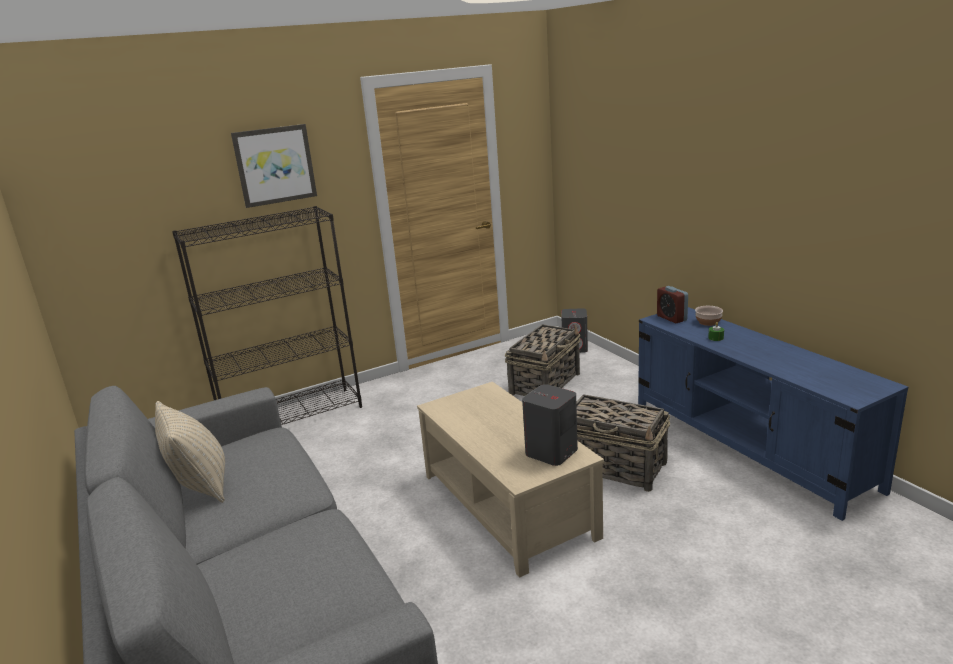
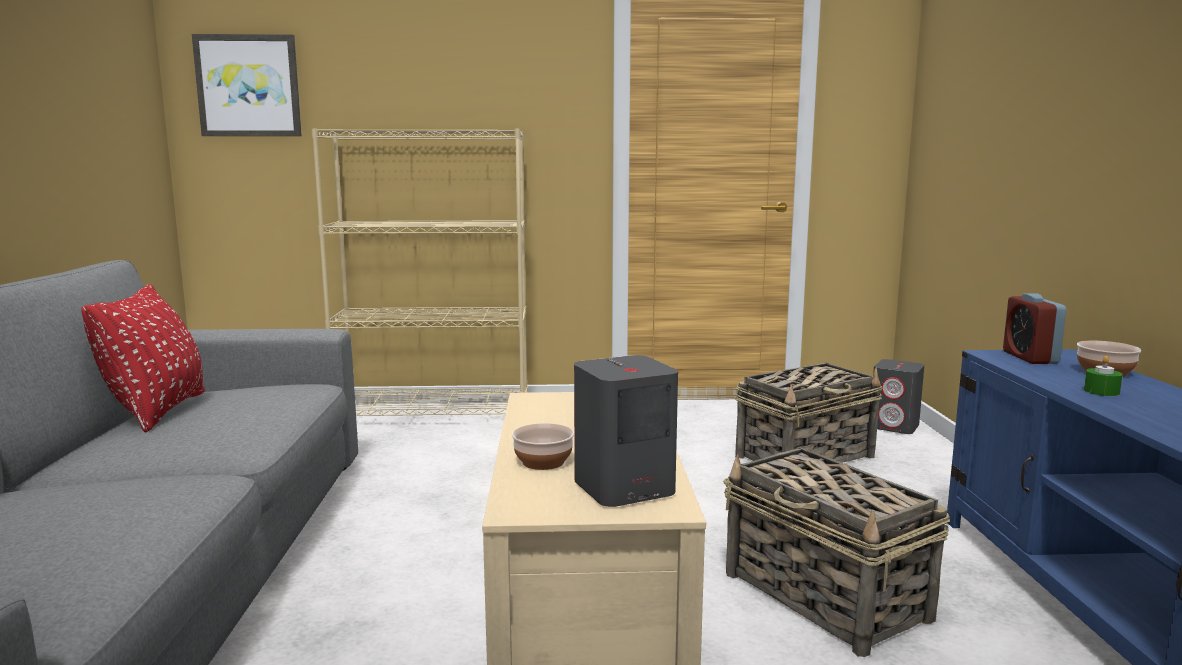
camera: 25 degrees right, 10 degrees down
(200, 485) = (158, 412): beige pillow -> red pillow
(275, 165) = (477, 68): picture -> picture (248, 86)
(292, 416) = (435, 414): black bookcase -> beige bookcase
(497, 449) = (544, 462): none -> bowl

